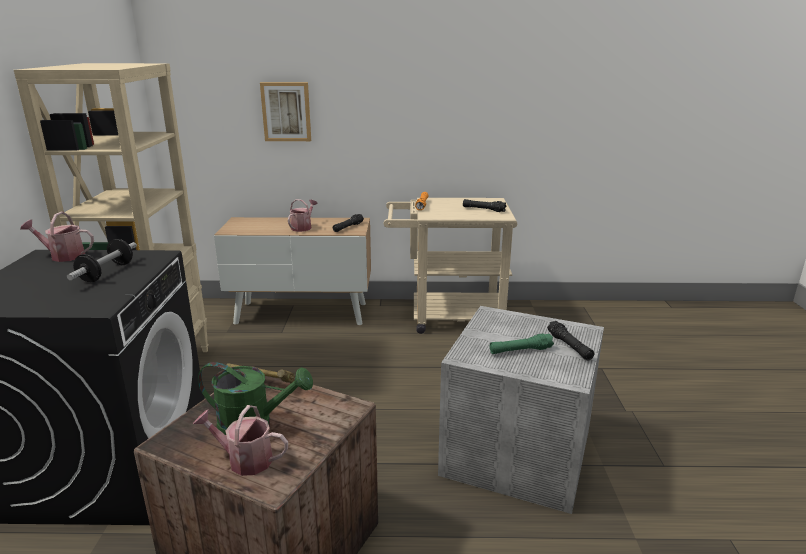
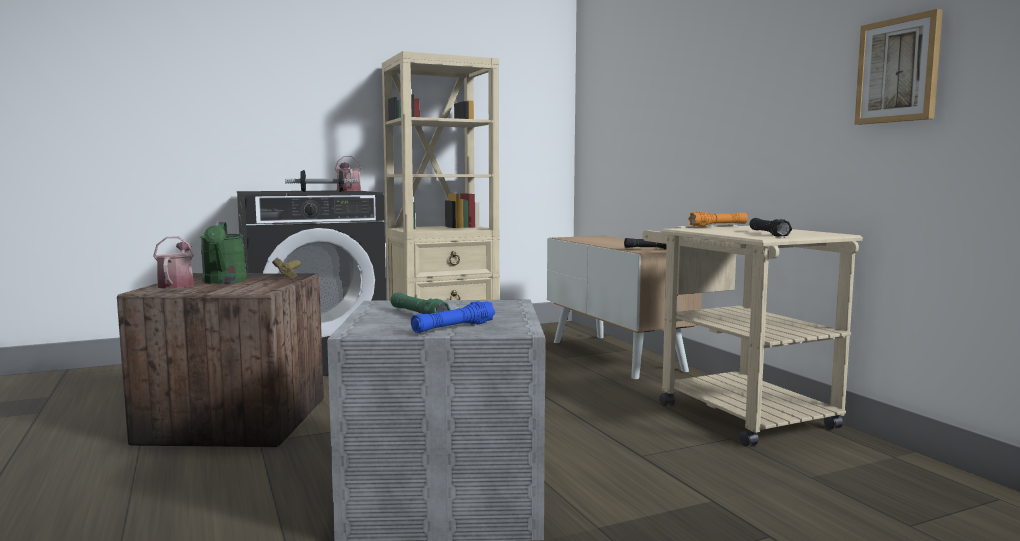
camera: 65 degrees right, 15 degrees down
(286, 111) = (652, 116): picture -> picture (898, 70)
(303, 227) = (618, 244): watering can -> none
(569, 346) = (453, 327): black flashlight -> blue flashlight

